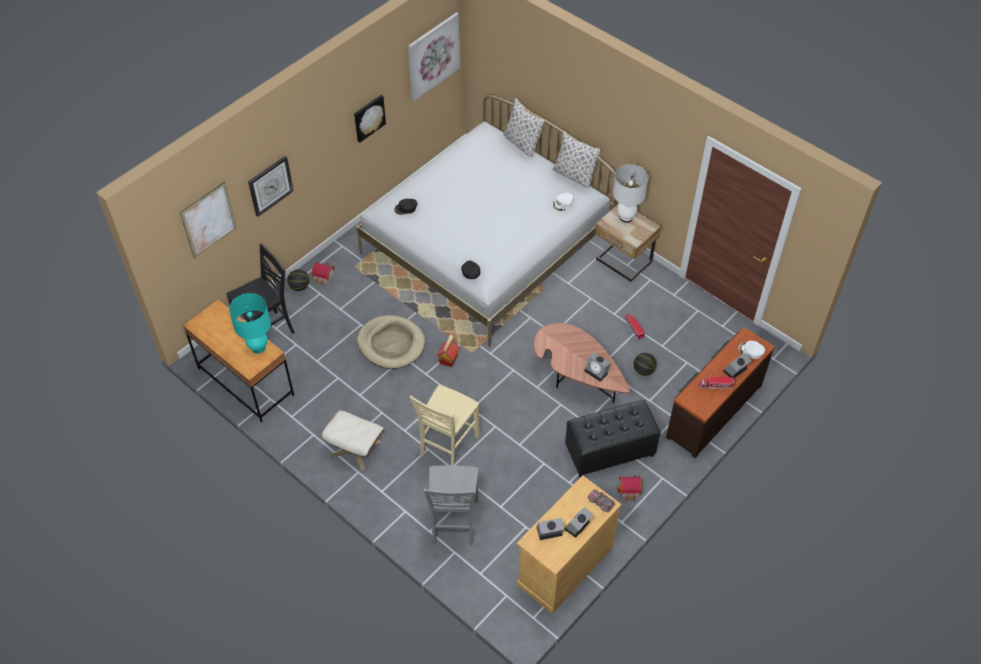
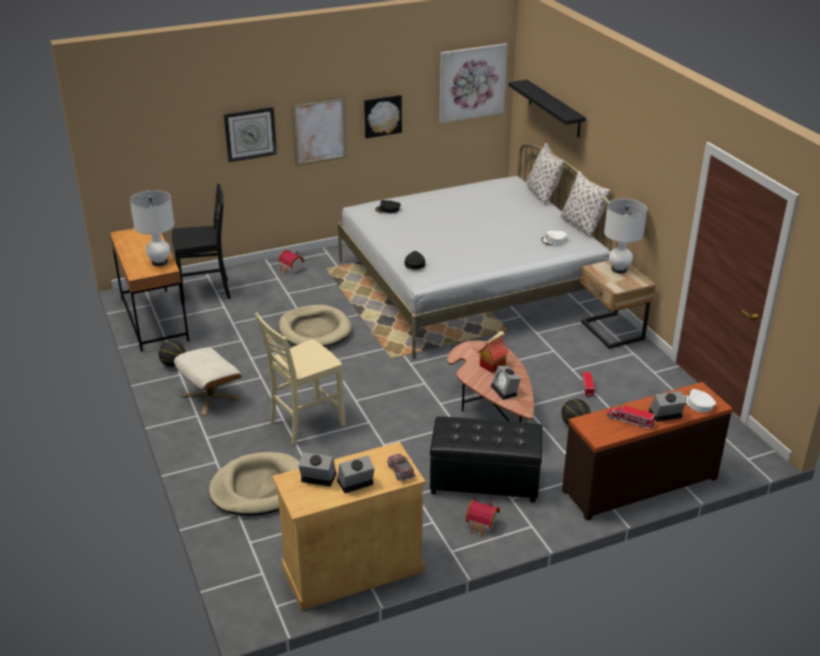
camera: 25 degrees right, 20 degrees down
(208, 220) = (170, 135): picture -> picture (319, 131)
(258, 347) = (159, 262): turquoise table lamp -> white table lamp
(300, 287) = (263, 270): basketball -> basketball (173, 364)
(448, 358) = (363, 356): toy house -> toy house (492, 365)
(454, 523) = (258, 488): grey chair -> beige dog bed
(523, 73) = (554, 108): none -> black shelf

